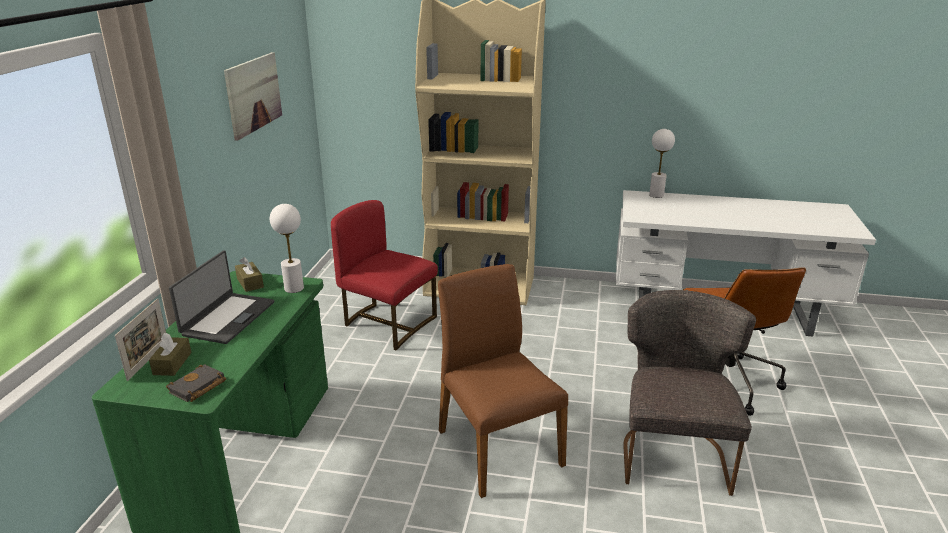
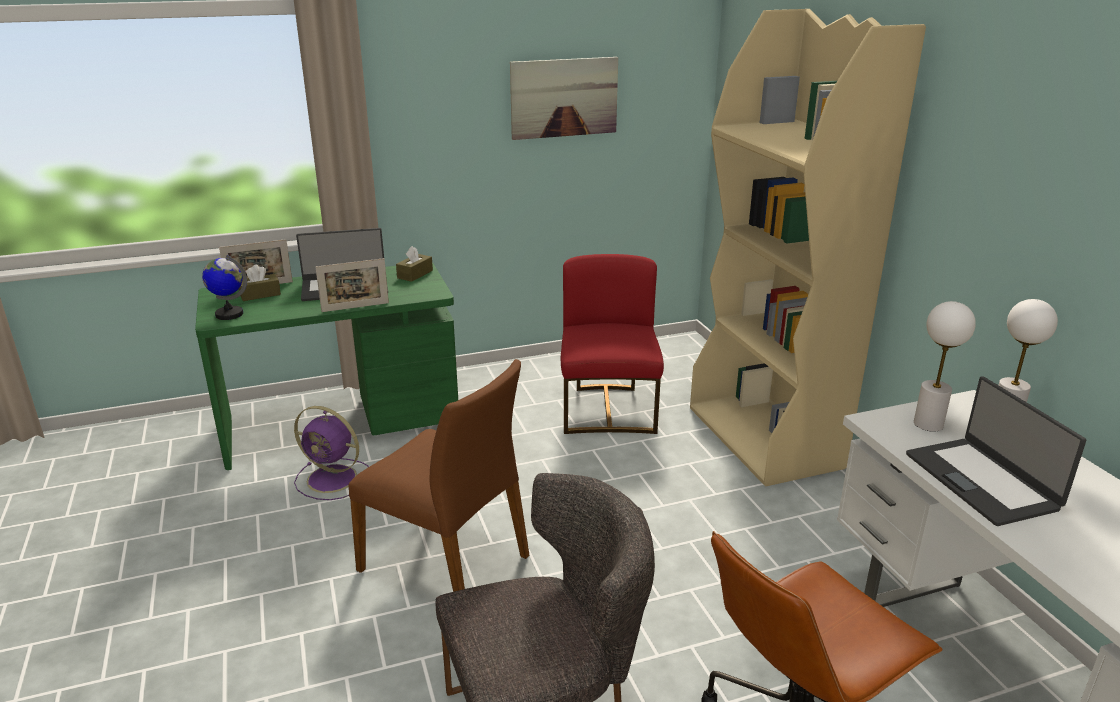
camera: 60 degrees right, 0 degrees up
(197, 388) = (229, 314): black book -> globe
(280, 321) = (355, 307): none -> picture frame
(293, 288) = (421, 292): white table lamp -> white table lamp (927, 424)
(333, 479) = (334, 479): none -> purple fan
(497, 447) = (447, 562): brown chair -> brown chair turned 90 degrees clockwise
(701, 217) = (982, 481): none -> laptop

